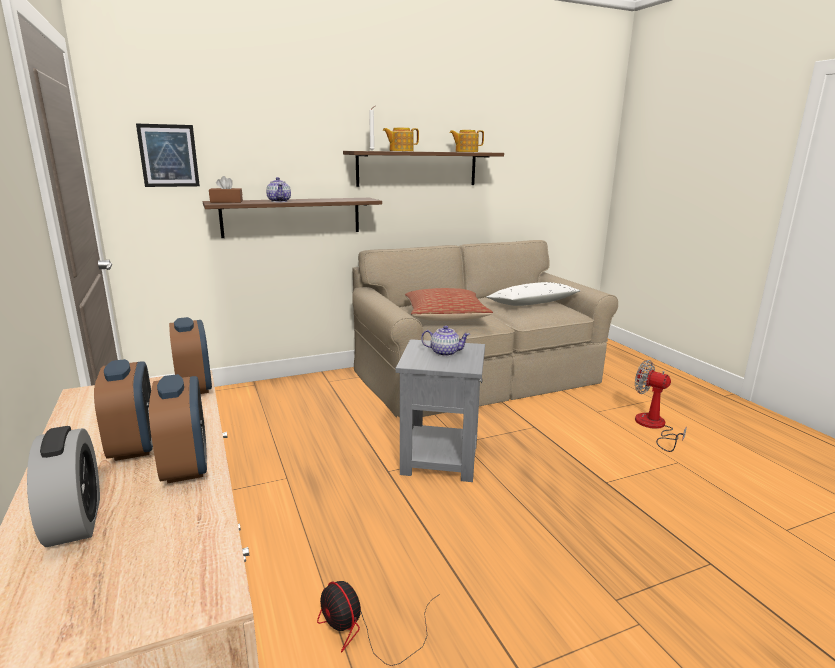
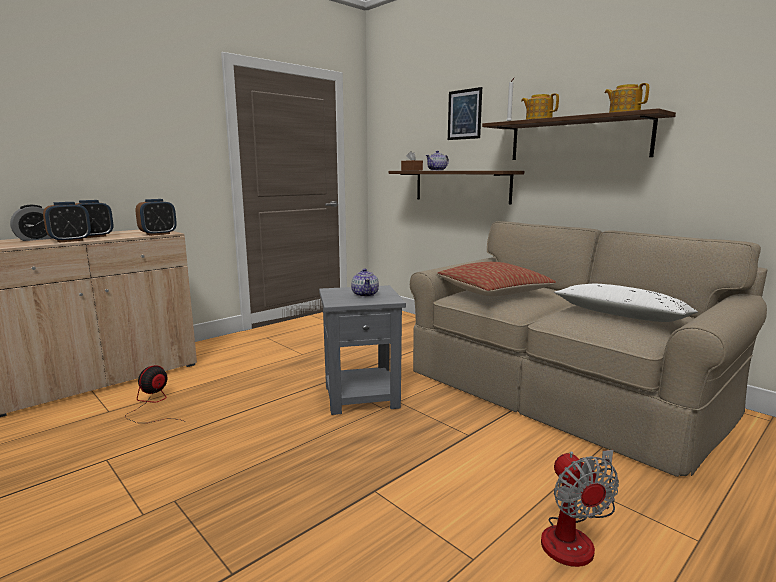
camera: 70 degrees right, 5 degrees down
(168, 156) = (397, 139): picture -> picture (464, 114)
(653, 427) = (575, 536): fan -> fan turned 150 degrees clockwise

